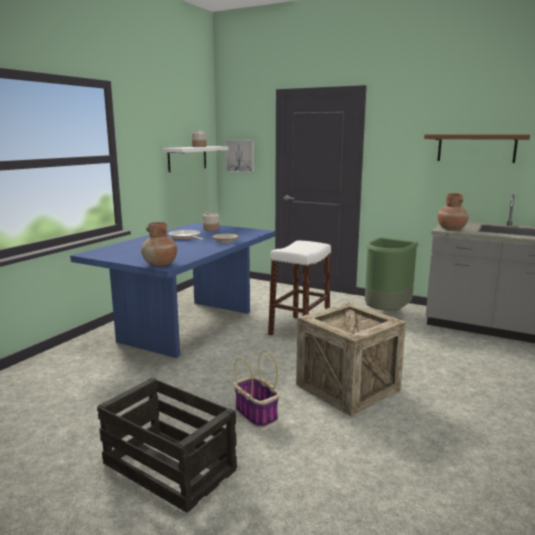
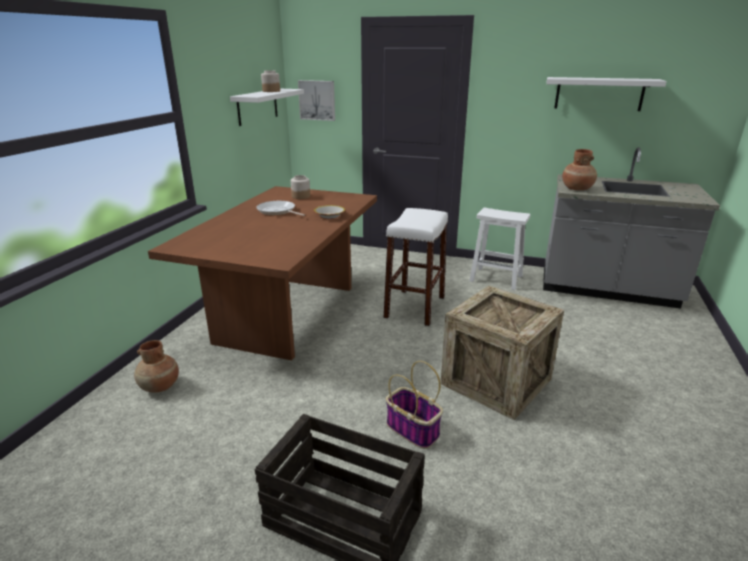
camera: 10 degrees left, 10 degrees up
(160, 264) = (272, 259): brown vase -> brown vase (160, 386)
(188, 326) = (288, 314): blue dining table -> brown dining table
(386, 313) = (497, 278): green trash can -> white stool
(476, 148) = (599, 94): brown shelf -> white shelf

